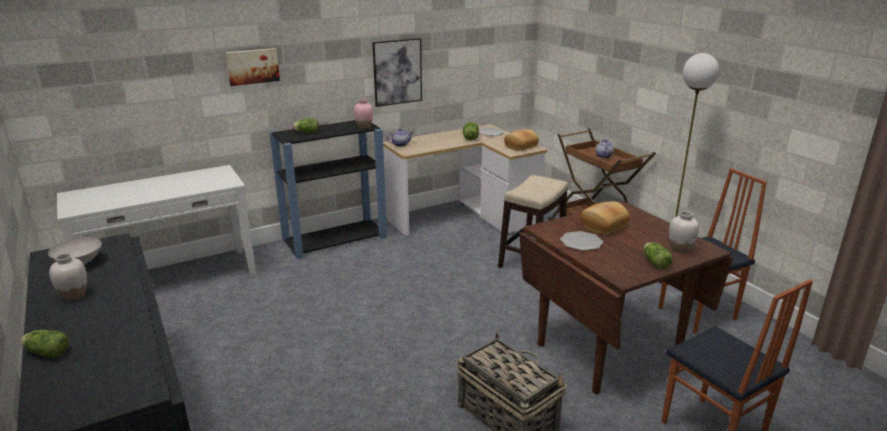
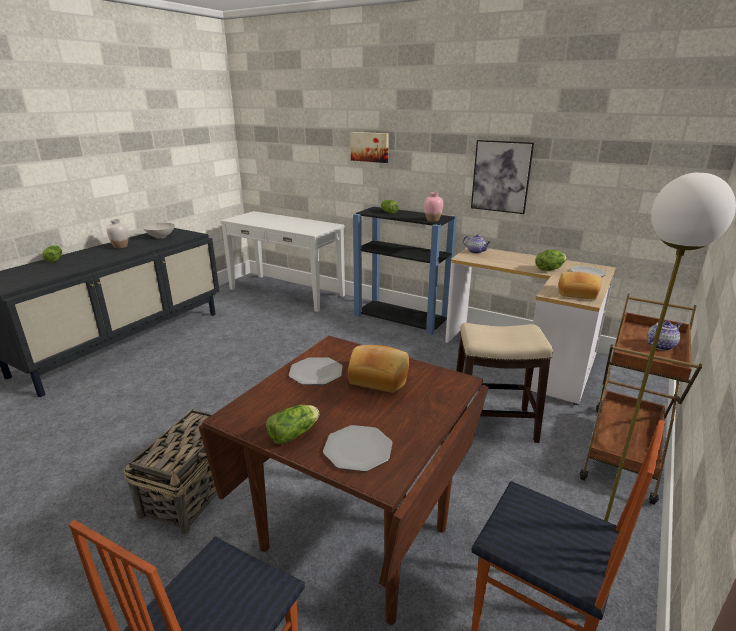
camera: 60 degrees right, 0 degrees up
(680, 249) = (358, 449): white vase -> plate

